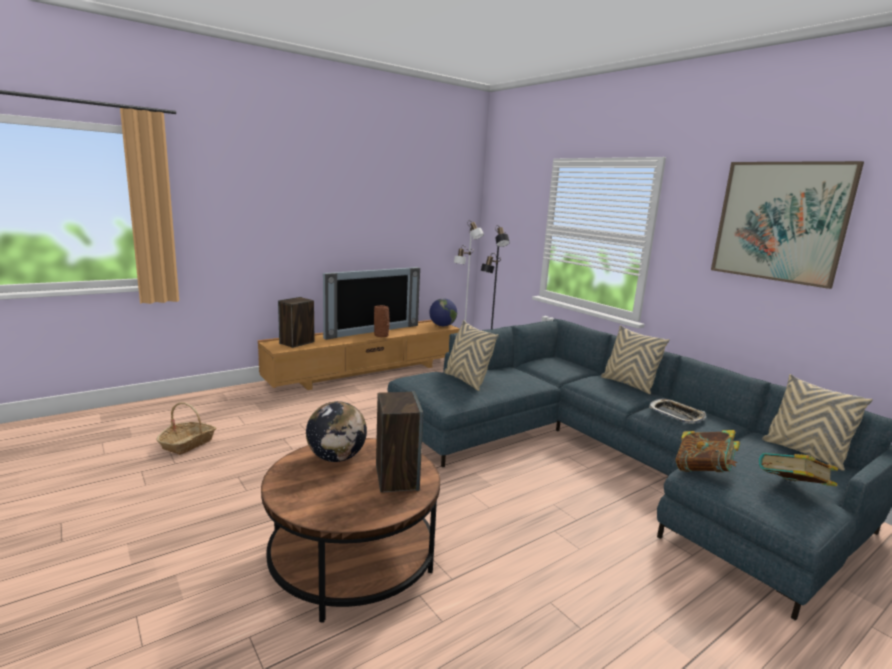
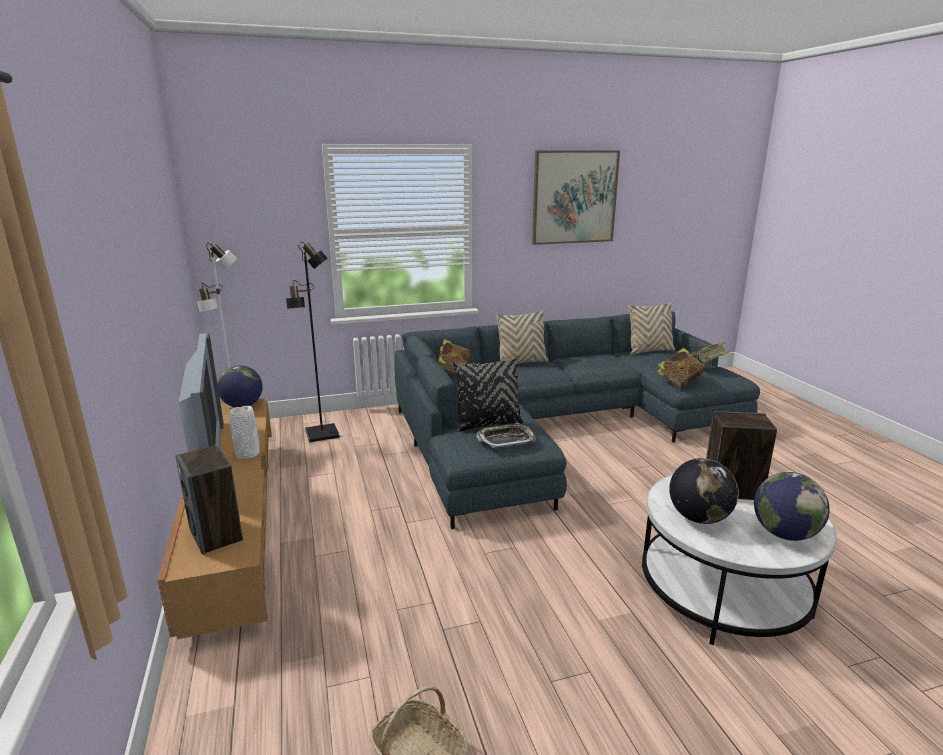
camera: 70 degrees left, 5 degrees up
(318, 498) = (784, 534): none -> globe
(352, 559) = (723, 590): brown coffee table -> white coffee table
(381, 336) = (248, 454): brown vase -> white vase
(466, 381) = (488, 424): beige pillow -> black pillow
(559, 362) = (453, 373): none -> book
(676, 414) = (591, 364): tray -> tray (506, 439)

